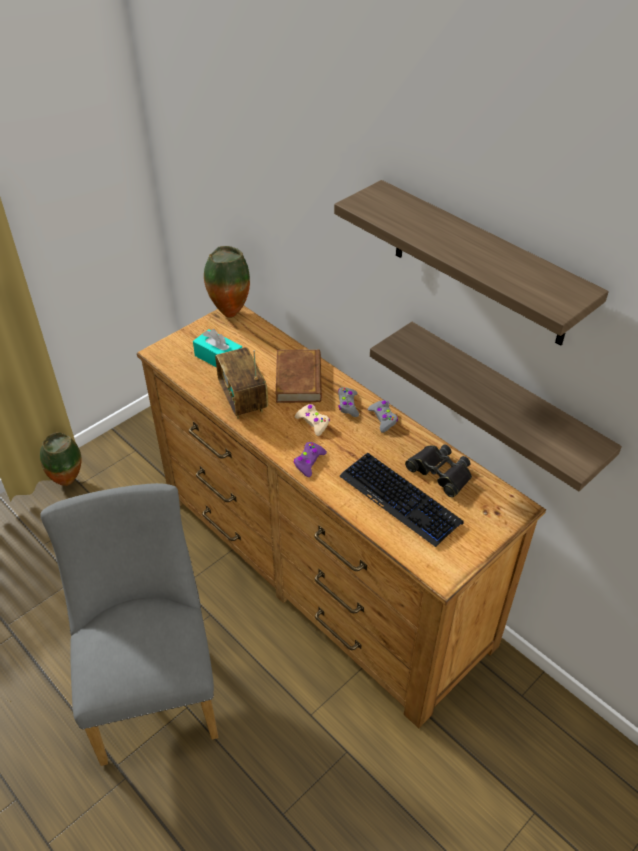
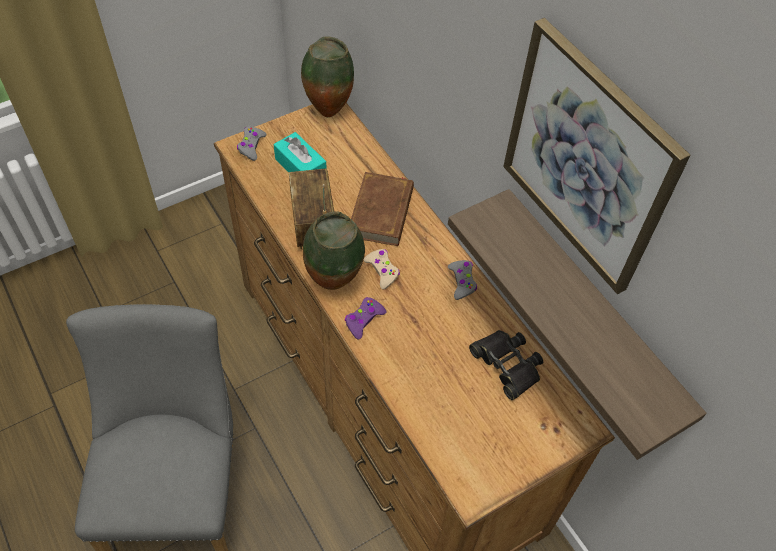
camera: 10 degrees right, 10 degrees up
(69, 481) = (146, 245): vase -> vase (335, 282)
(348, 405) = (427, 256): grey game controller -> grey game controller (251, 146)
(400, 499) = (451, 389): keyboard -> none
(479, 264) = (587, 159): shelf -> picture

